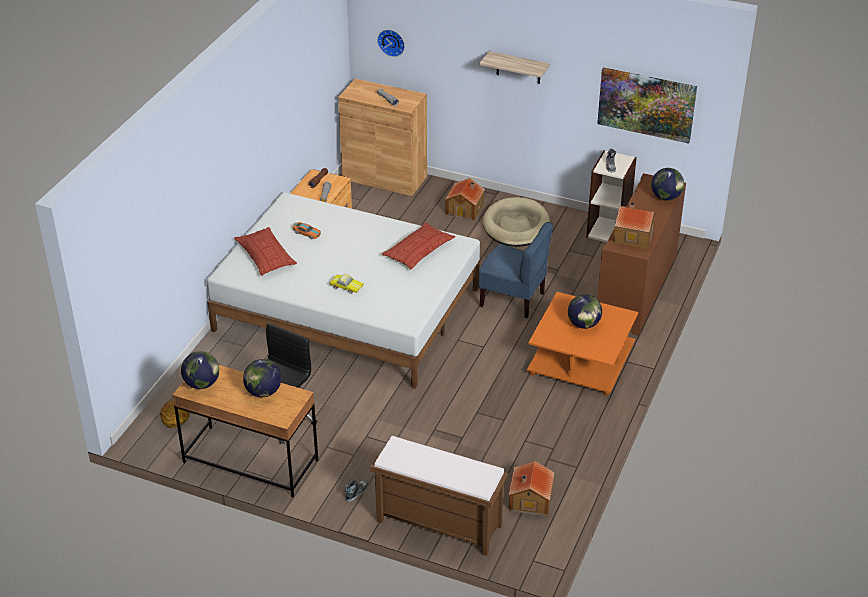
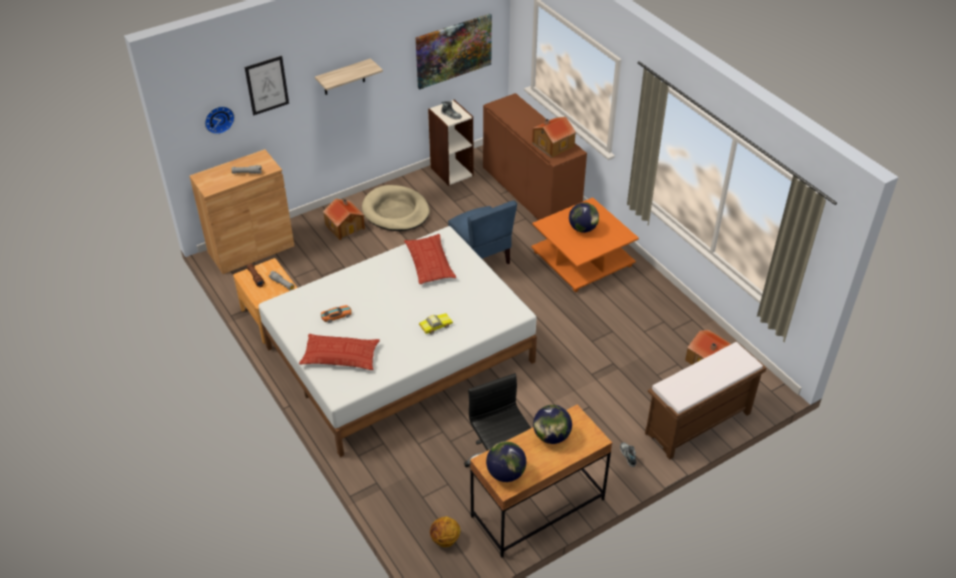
camera: 55 degrees left, 5 degrees up
(441, 35) = (267, 85): none -> picture
(513, 299) = (481, 257): blue chair -> blue chair turned 90 degrees clockwise
(665, 197) = (523, 109): globe -> none

